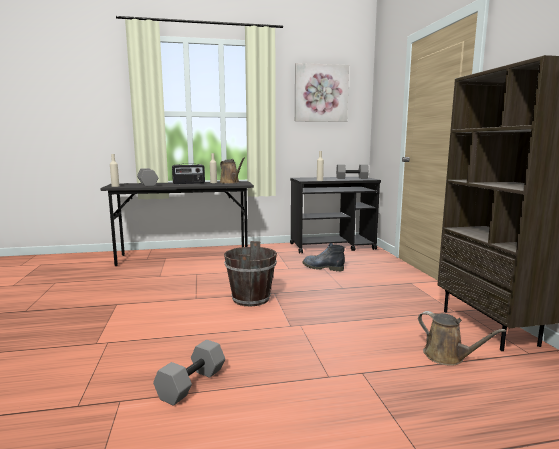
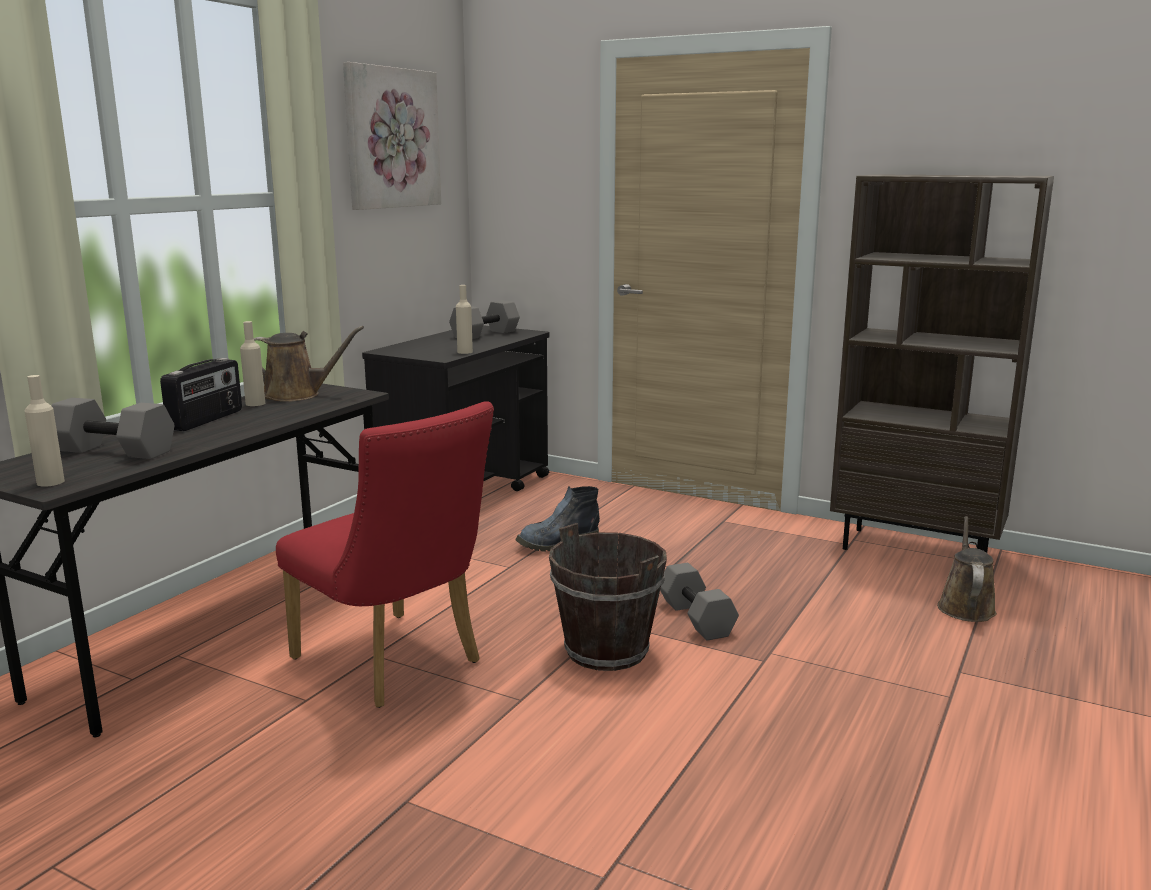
camera: 50 degrees left, 5 degrees up
(192, 384) = (883, 812): grey dumbbell -> grey dumbbell (698, 618)
(195, 278) = (395, 664): none -> red chair
(447, 357) = (965, 606): brown watering can -> brown watering can turned 75 degrees counterclockwise

